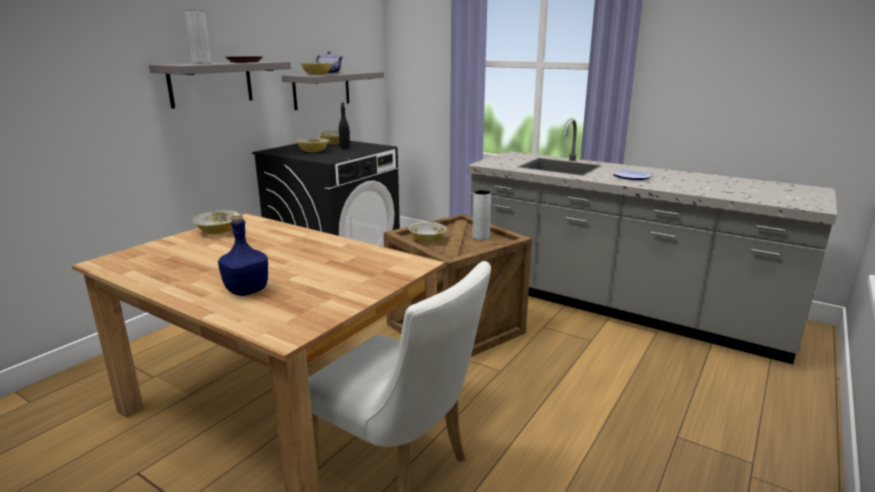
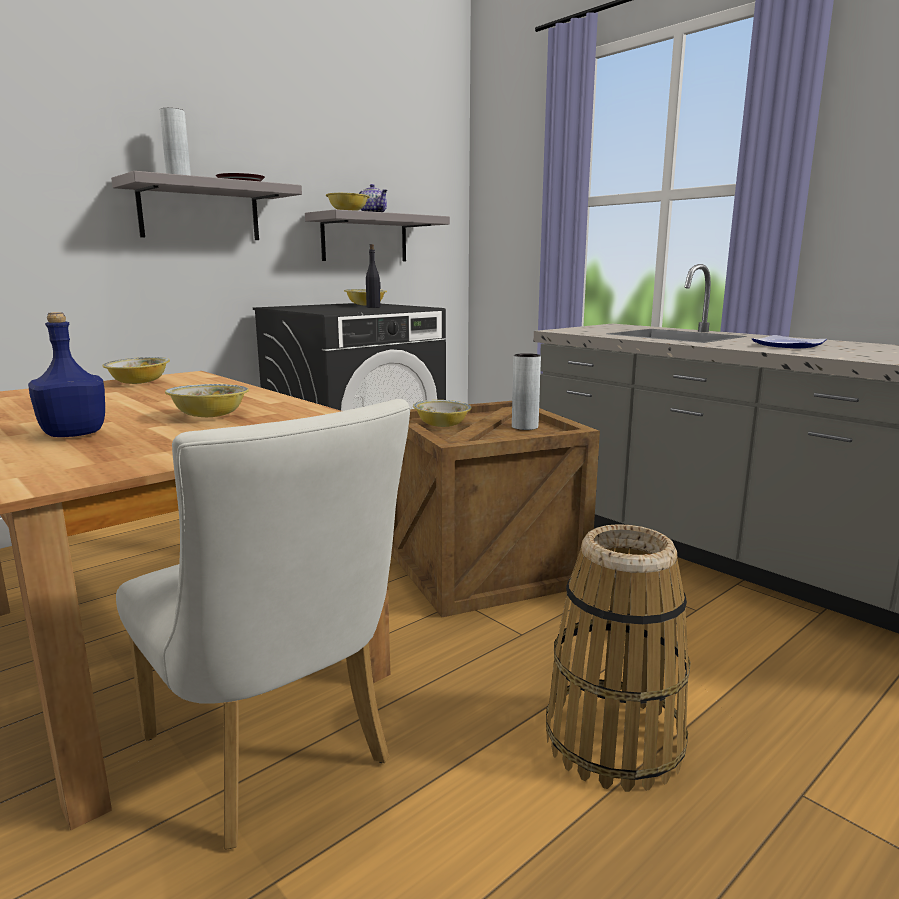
camera: 15 degrees right, 5 degrees down
(313, 151) = (326, 308): bowl -> bowl (210, 416)
(578, 426) = (614, 741): none -> basket

